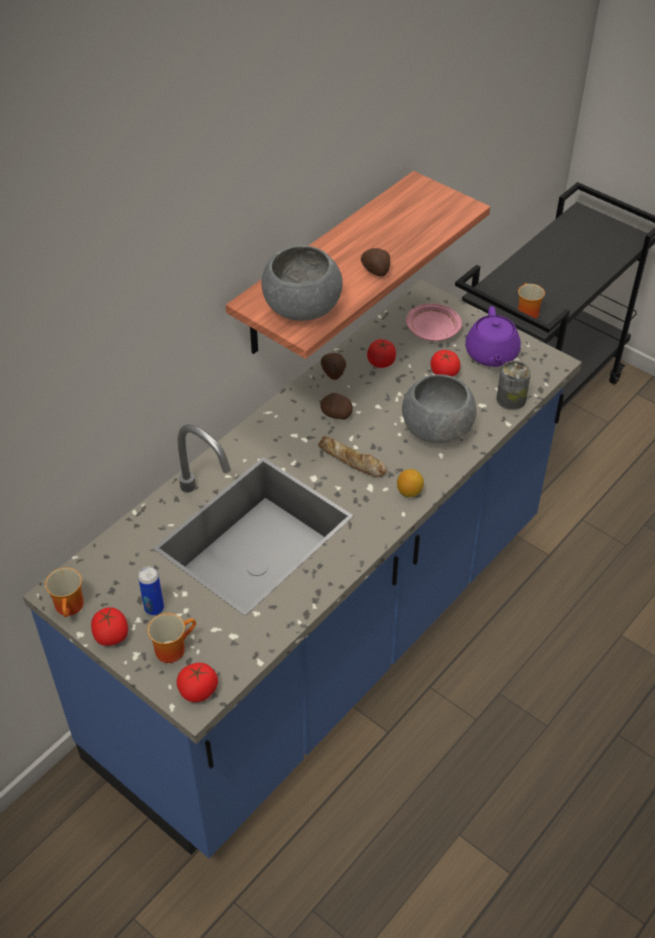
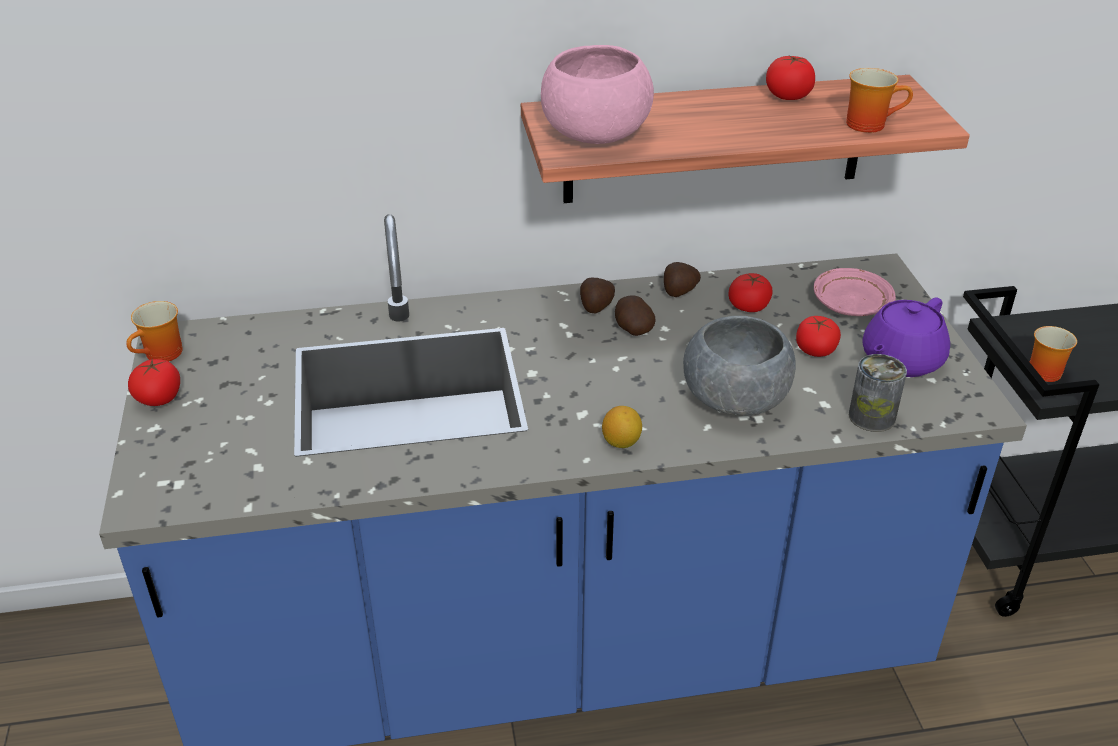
camera: 40 degrees right, 10 degrees down
(154, 608) = (225, 398): can -> none
(172, 647) = (192, 441): mug -> mug (869, 123)
(198, 690) = (159, 495): tomato -> tomato (788, 96)
(301, 307) = (595, 133): grey bowl -> pink bowl
(352, 461) = (593, 379): bread -> none
(376, 271) = (730, 136): potato -> potato (595, 307)

